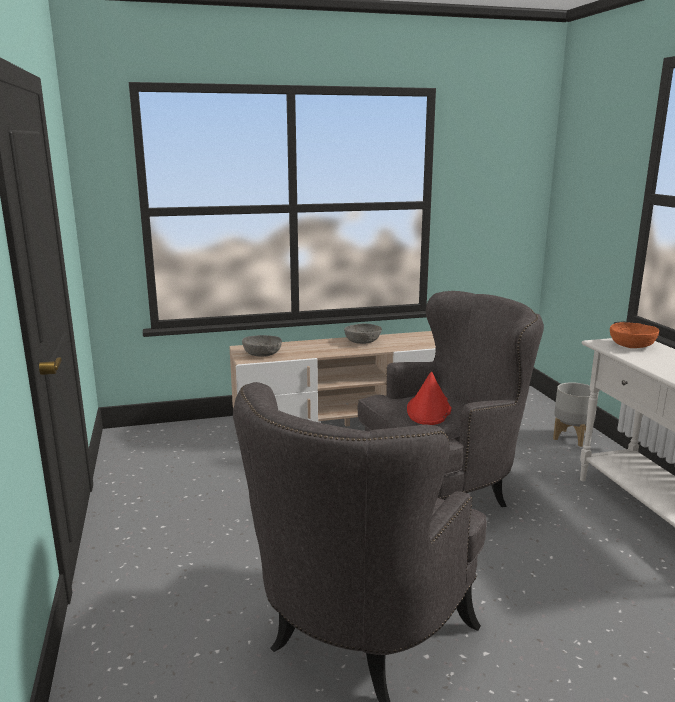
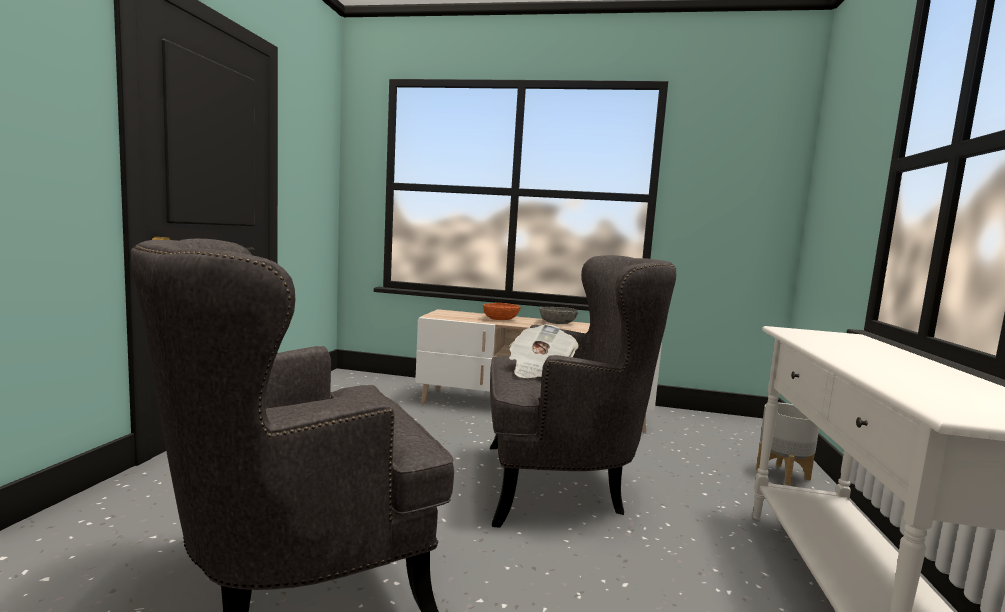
camera: 25 degrees right, 10 degrees down
(262, 354) = (452, 316): grey bowl -> none
(429, 410) = (539, 370): red hat -> newspaper
(631, 345) = (828, 336): orange bowl -> orange bowl (500, 319)

